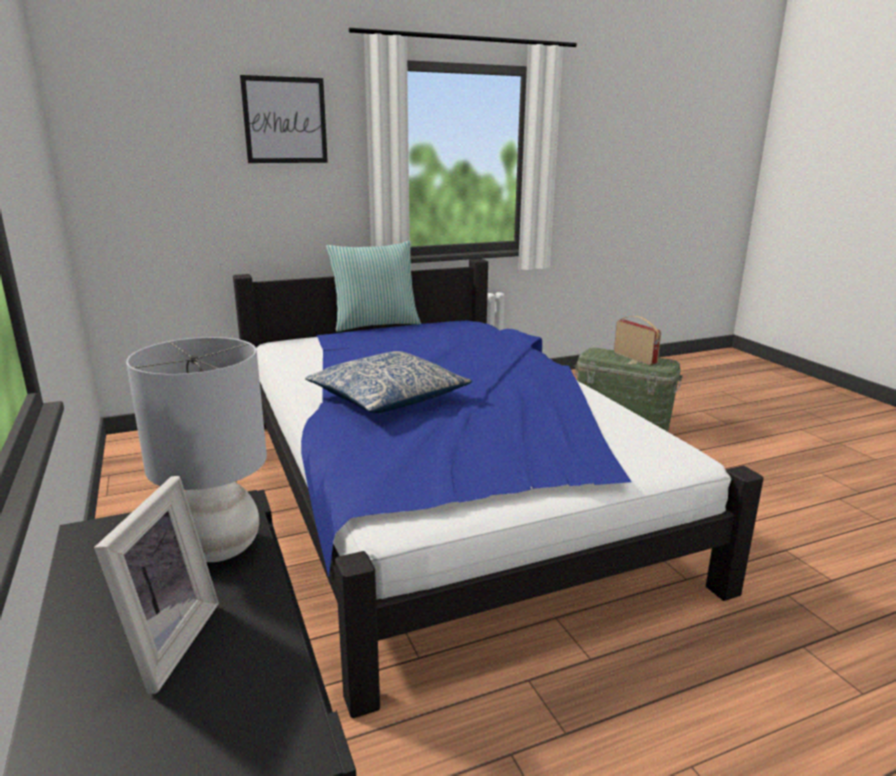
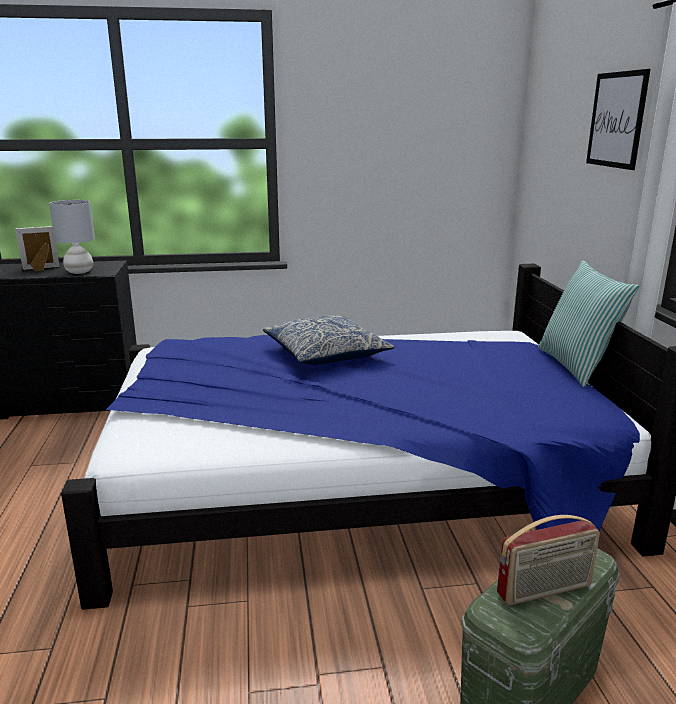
camera: 105 degrees right, 0 degrees up
(163, 643) = (41, 269): picture frame -> picture frame turned 135 degrees clockwise

